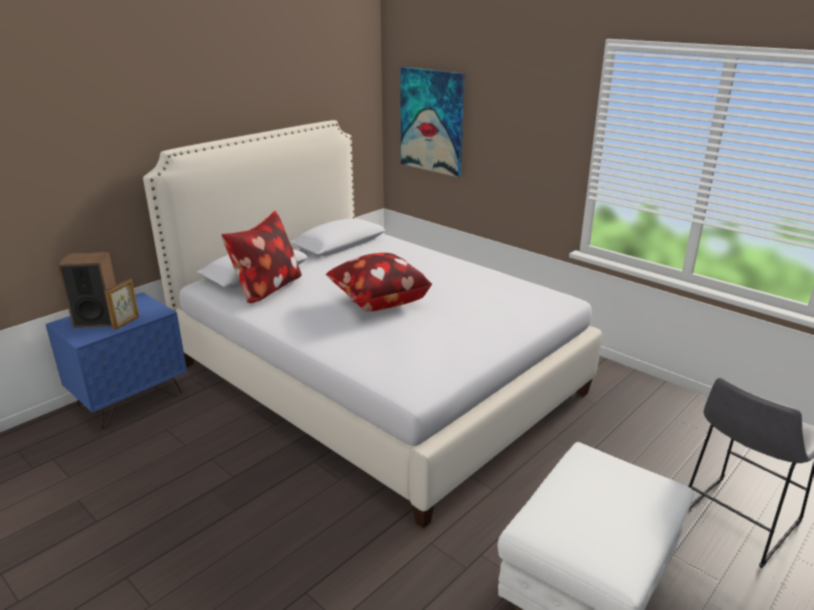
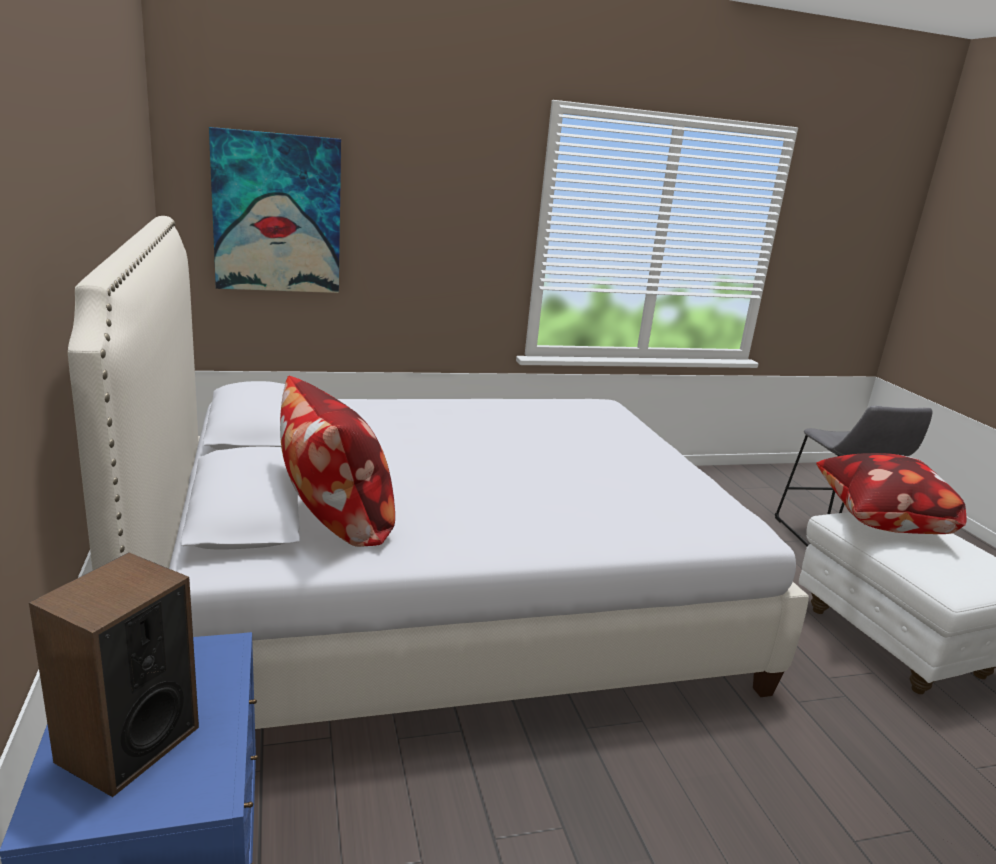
camera: 60 degrees left, 5 degrees down
(126, 323) = (212, 705): picture frame -> none
(378, 302) = (495, 470): pillow -> pillow (878, 522)

